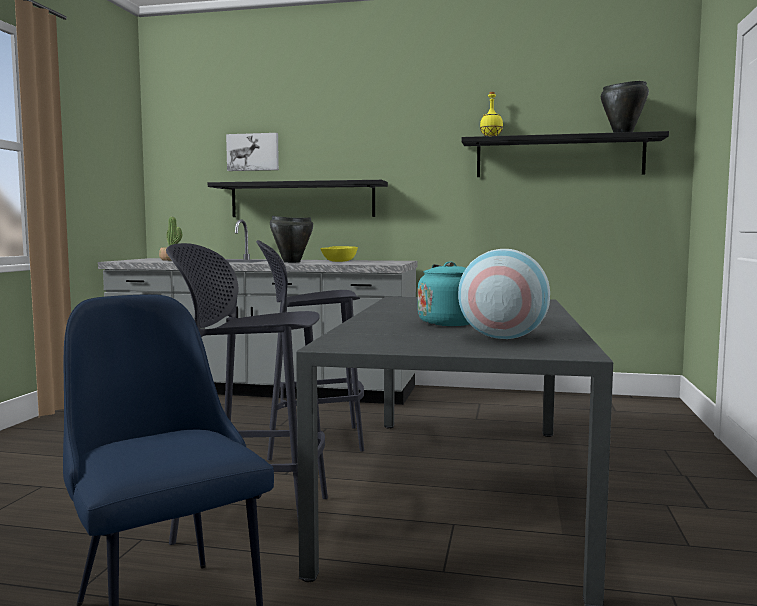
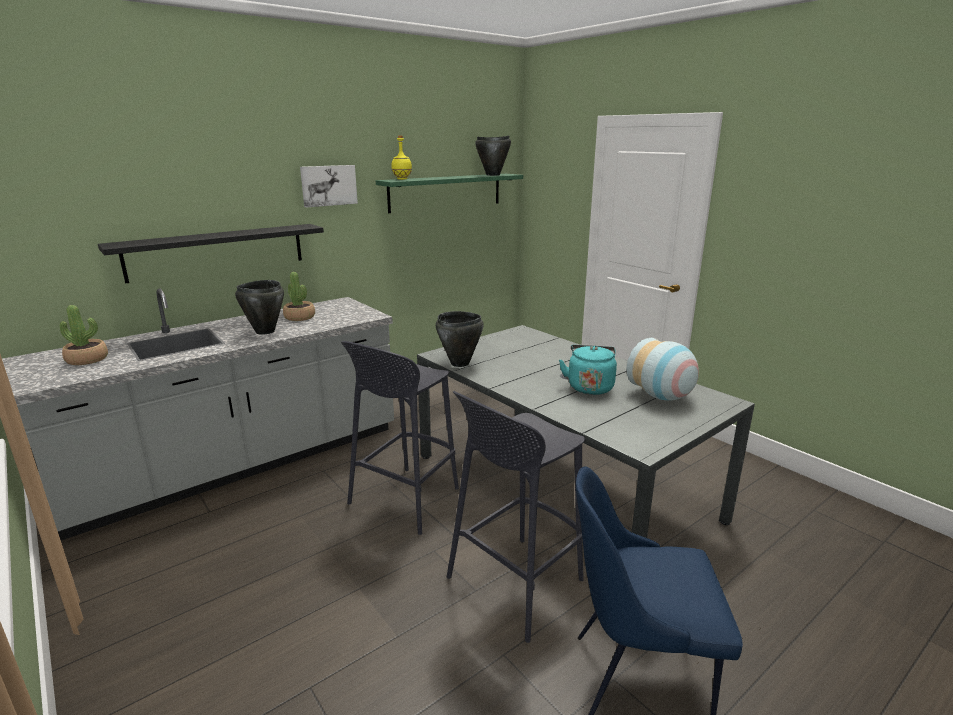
camera: 50 degrees left, 15 degrees up
(253, 152) = (140, 199): picture -> picture (328, 185)
(339, 261) = (300, 317): yellow bowl -> potted plant
(396, 302) = (460, 363): none -> black cooking pot
(559, 157) = (446, 192): black shelf -> green shelf

